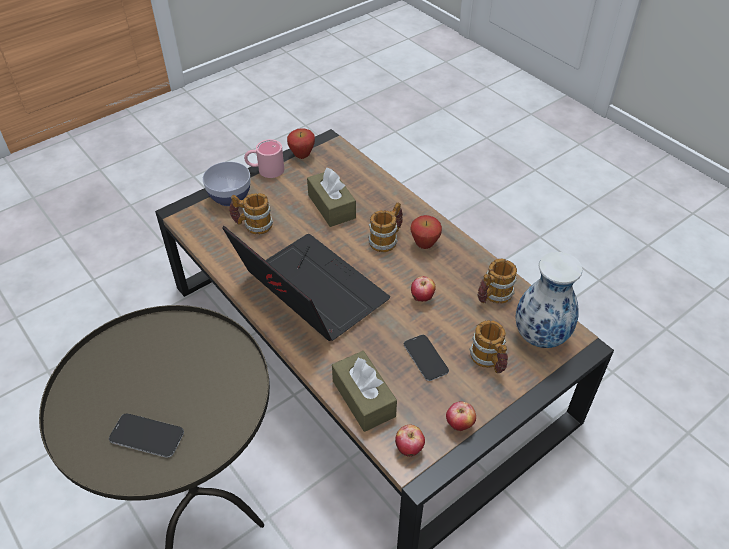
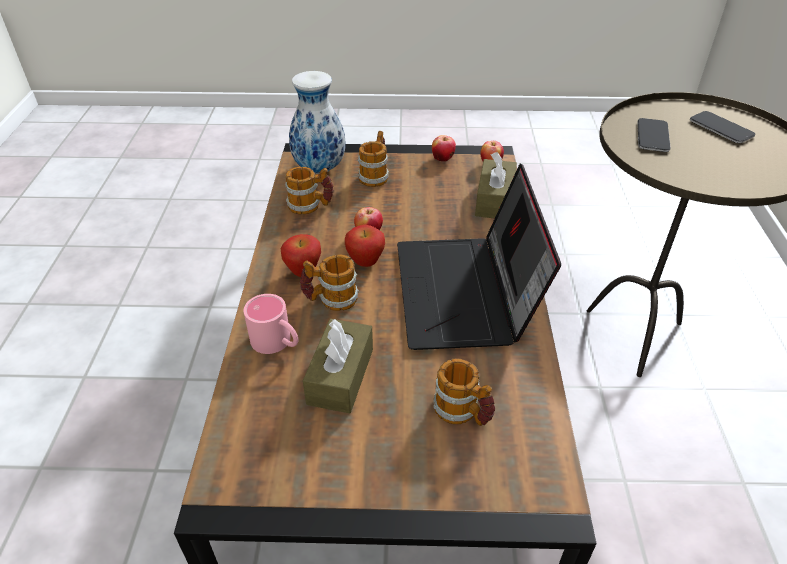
camera: 140 degrees left, 5 degrees down
(230, 197) = (460, 485): bowl -> none
(265, 169) = (364, 508): pink mug -> pink mug (277, 343)
(302, 156) = (283, 497): apple -> apple (365, 263)
(425, 358) = (419, 198): phone -> phone (652, 136)

